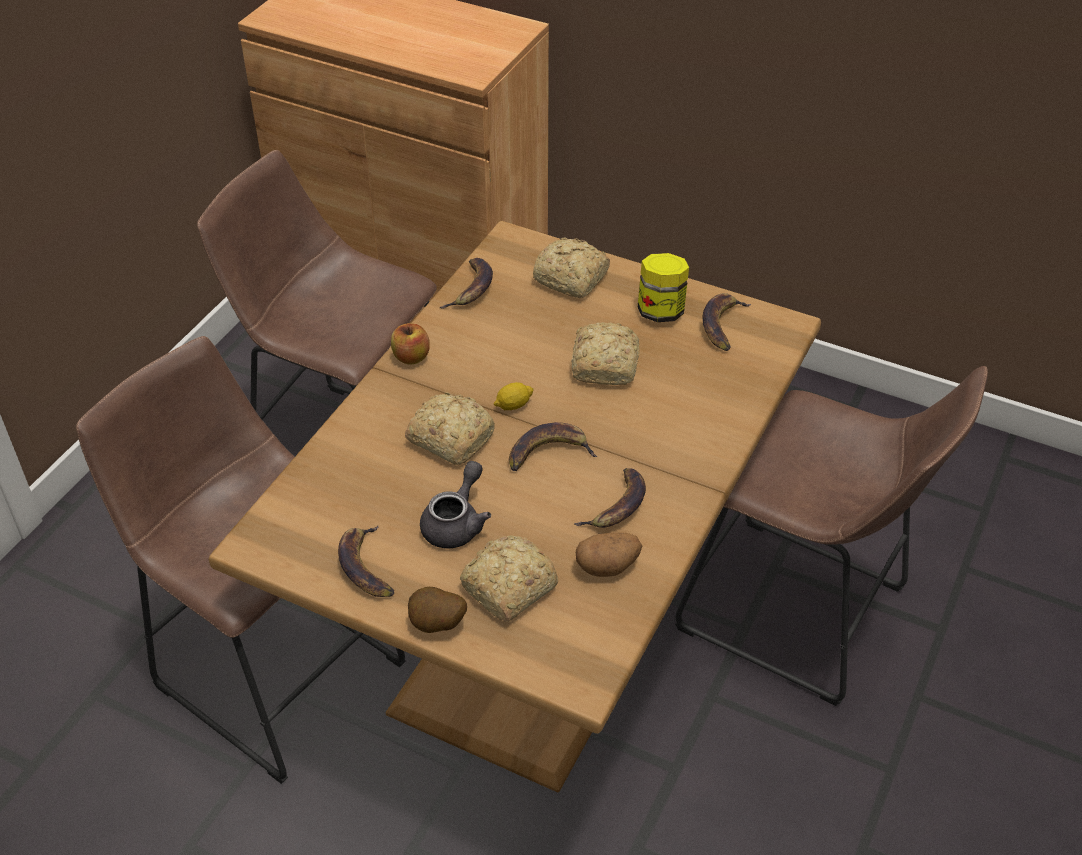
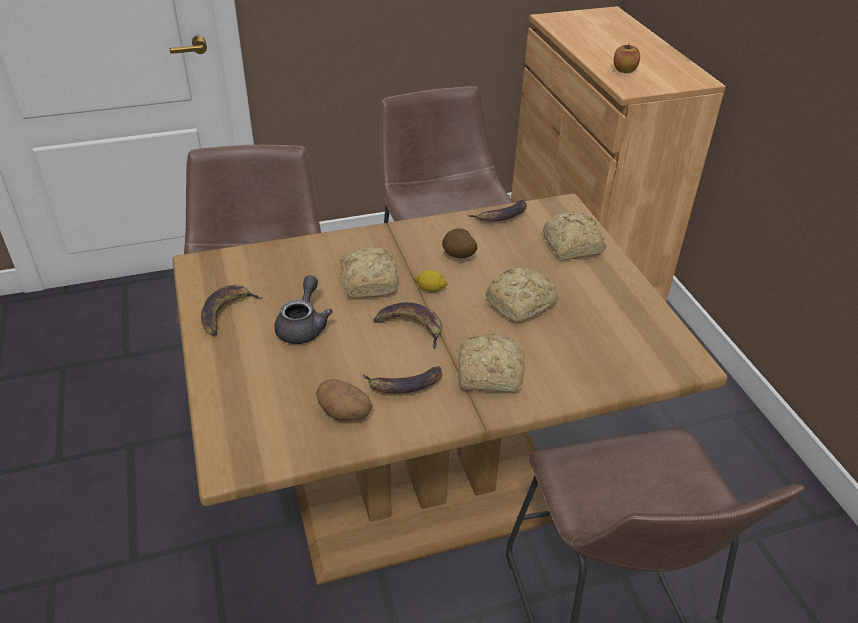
camera: 45 degrees right, 5 degrees down
(411, 357) = (413, 229): apple -> apple (624, 70)
(437, 626) = (210, 369): potato -> potato (458, 257)
(456, 523) = (303, 326): grey teapot -> grey teapot turned 60 degrees counterclockwise
(506, 588) = (273, 379): bread -> bread (487, 374)
(661, 311) = (606, 298): jar -> none
(722, 325) = (639, 332): banana -> none

